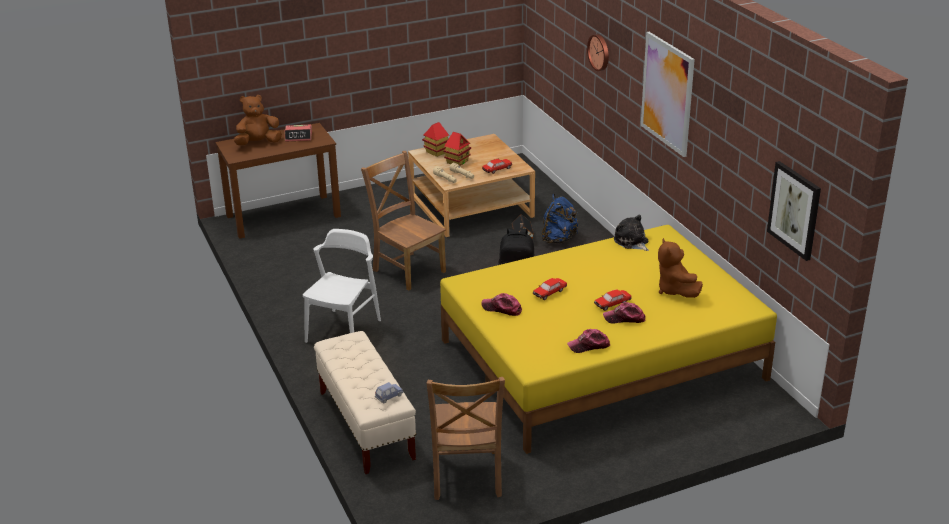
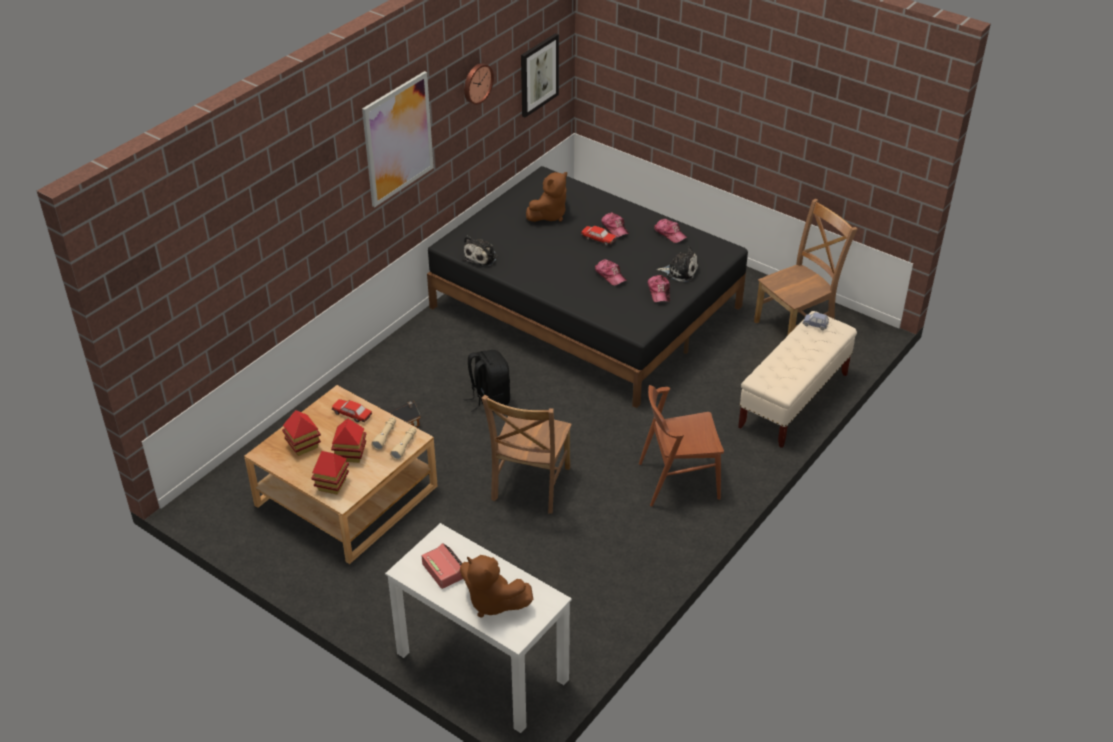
camera: 120 degrees left, 10 degrees up
(284, 216) = (481, 666): brown desk -> white desk
(343, 331) = (678, 480): white chair -> brown chair
(482, 150) = (303, 446): none -> toy house
(522, 330) = (680, 271): none -> plush toy
(549, 292) = (610, 275): toy car -> cap
(558, 239) = (386, 399): blue backpack -> none
(599, 52) = (290, 212): wall clock -> wall clock (477, 83)
(601, 360) = (586, 306): yellow bed -> black bed

